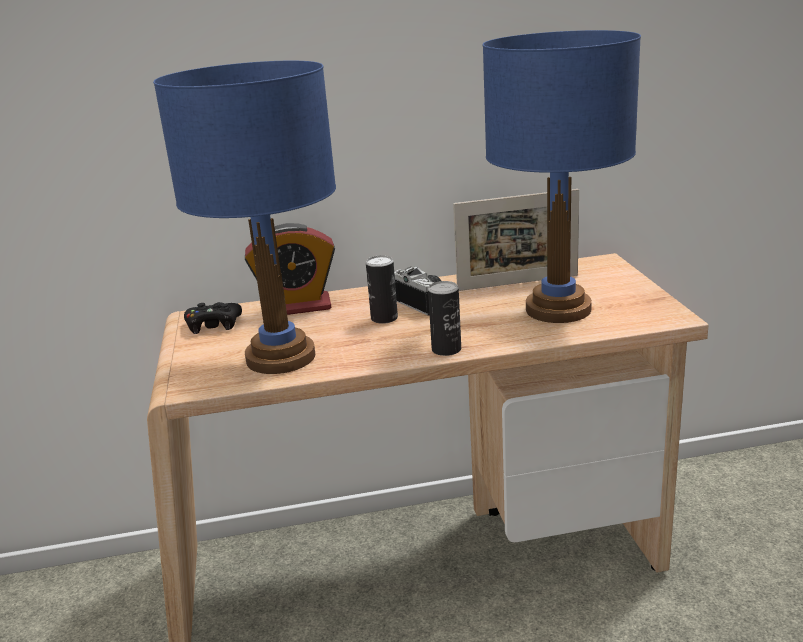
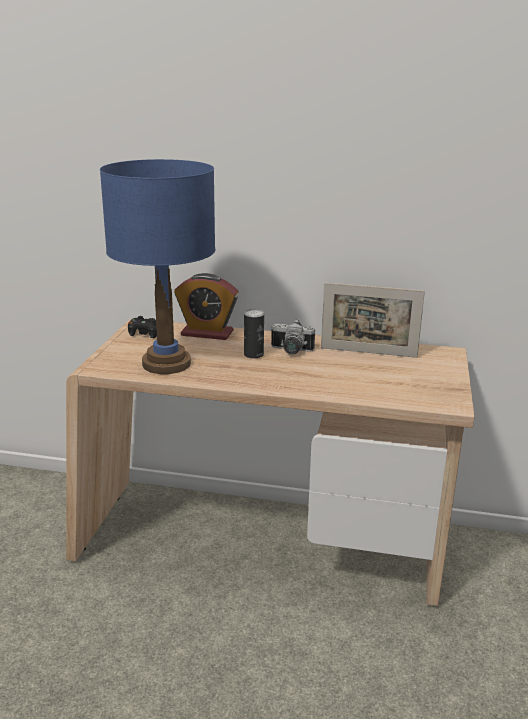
camera: 20 degrees right, 0 degrees up
(425, 303) = (290, 351): camera -> camera turned 120 degrees clockwise
(446, 349) = (272, 386): can -> none
(558, 309) = (376, 378): blue table lamp -> none

